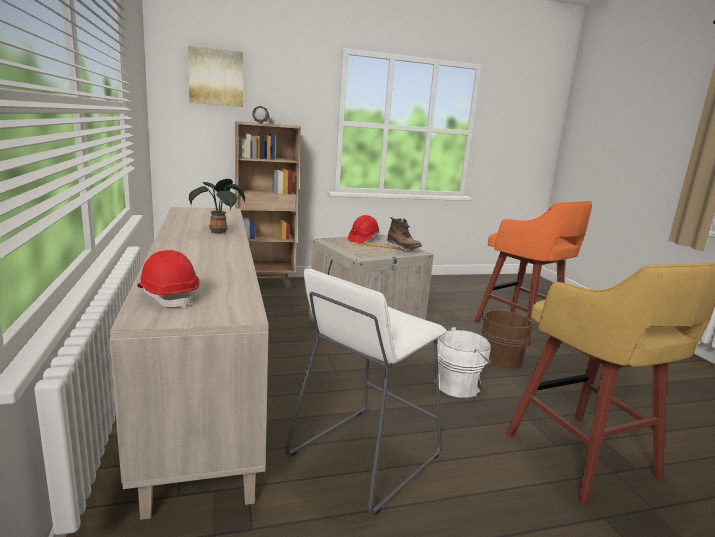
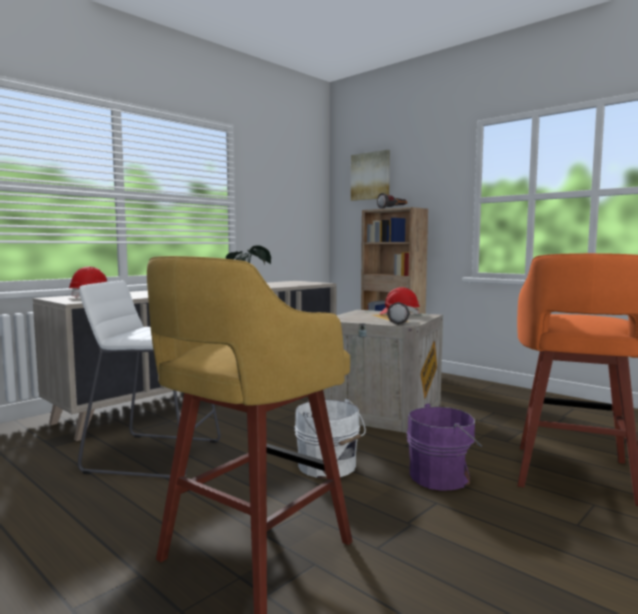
camera: 60 degrees right, 10 degrees down
(402, 249) = (400, 321): brown boot -> flashlight
(501, 357) = (442, 476): brown bucket -> purple bucket

